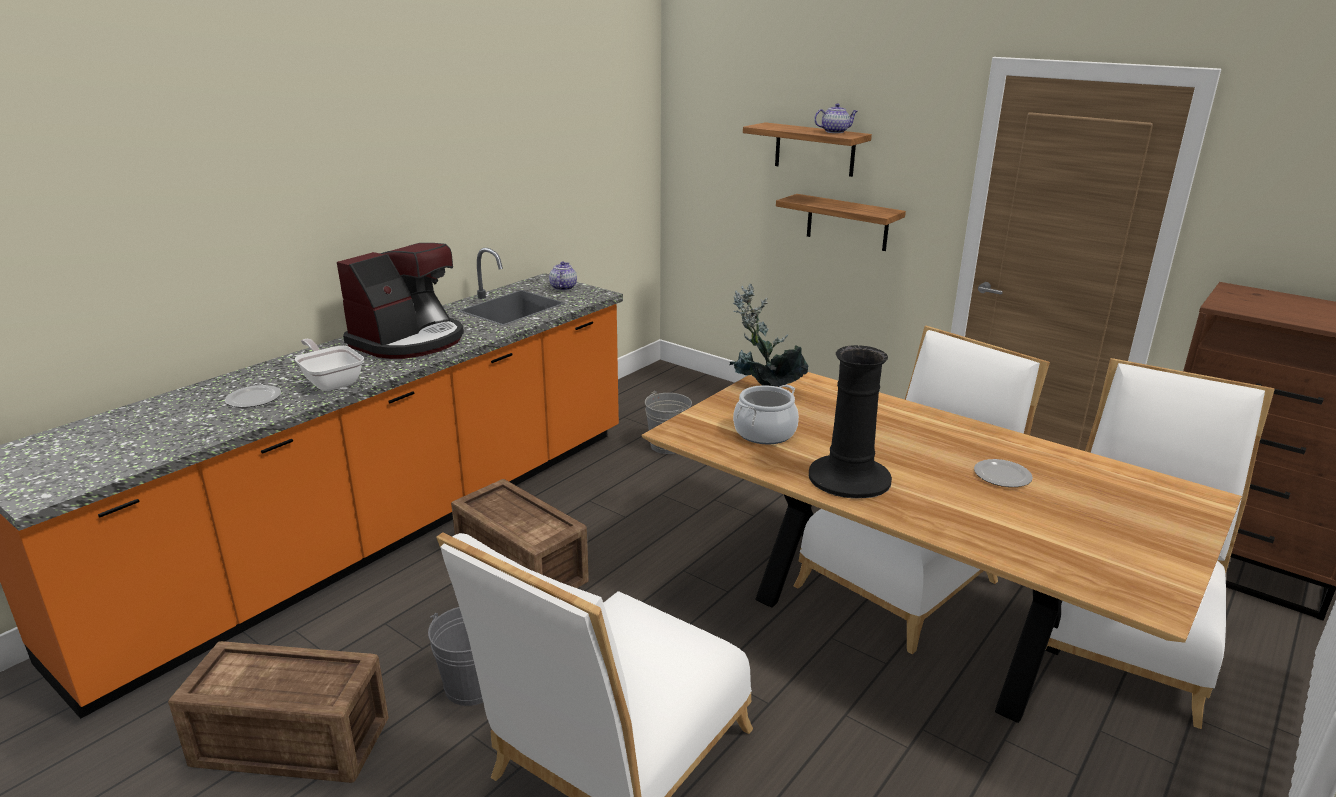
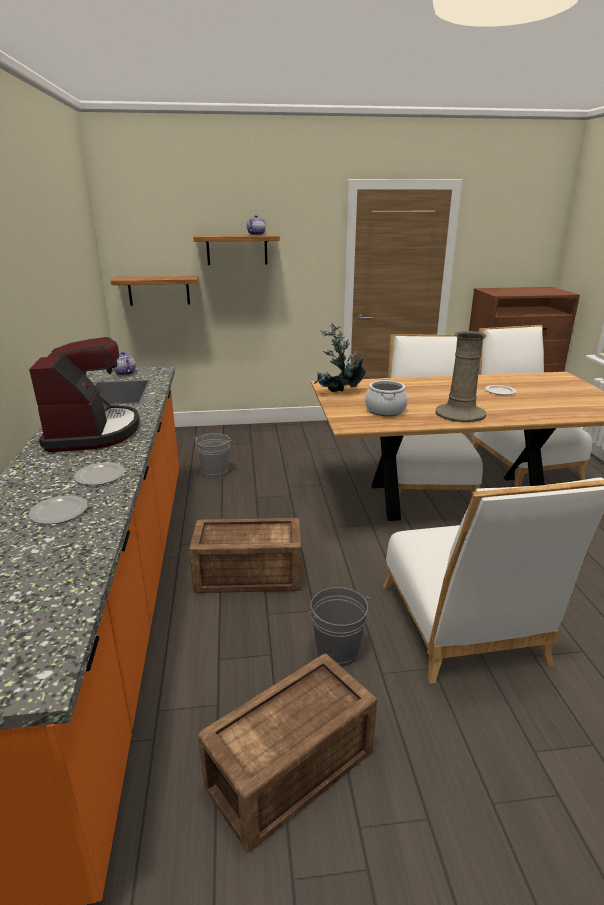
camera: 45 degrees left, 0 degrees up
(331, 382) = (100, 475): frying pan -> plate
(847, 222) = (267, 295): shelf -> shelf (159, 290)
(850, 478) = (460, 414): black vase -> beige vase

